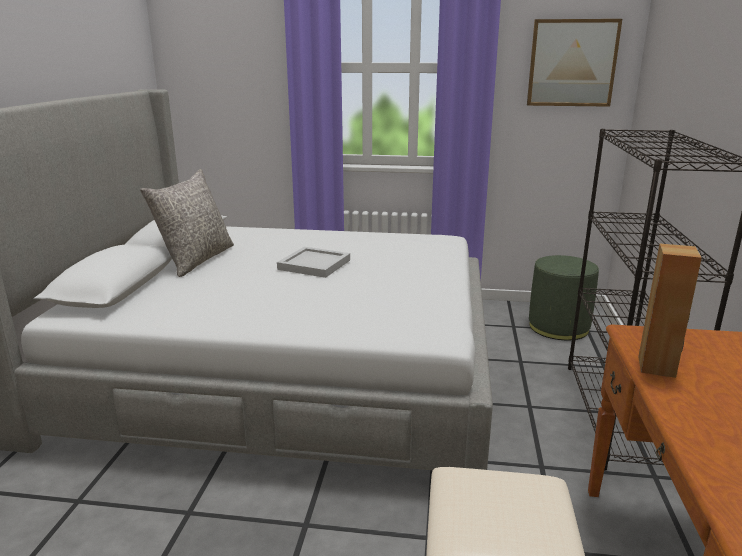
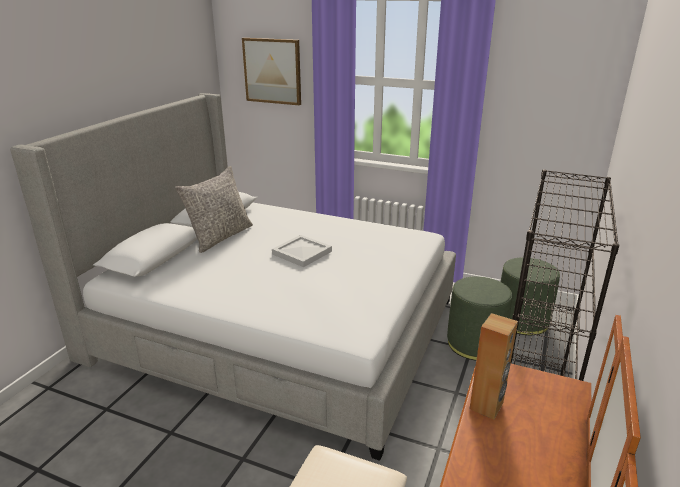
camera: 15 degrees right, 5 degrees up
(522, 355) = (475, 343): none -> green ottoman
(572, 63) = (558, 89): picture -> picture (272, 71)

